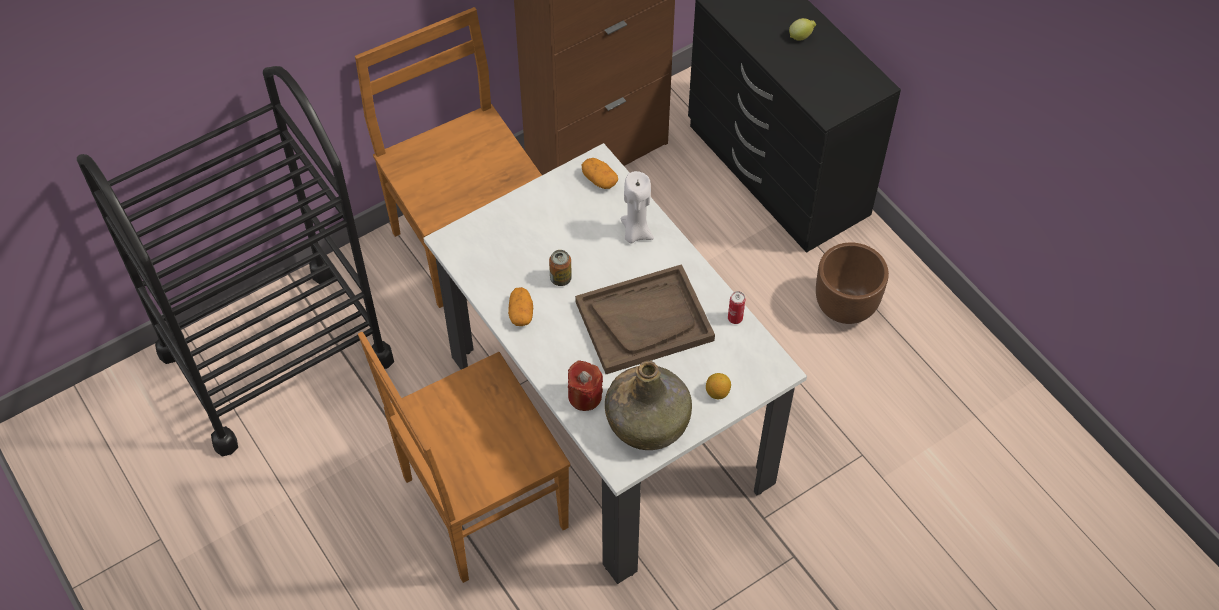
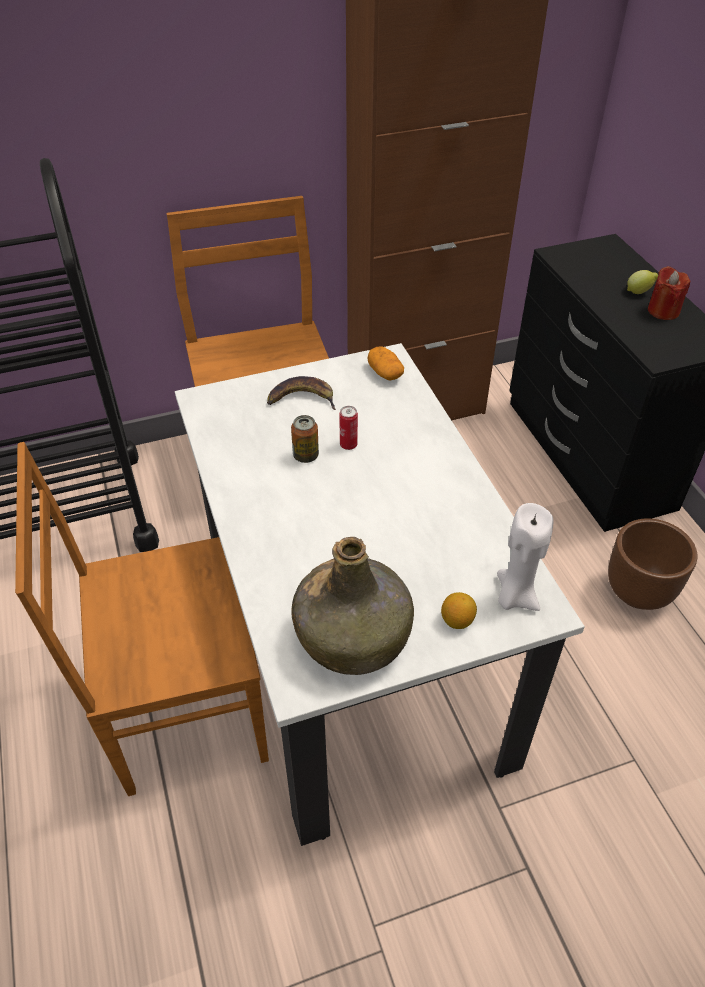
camera: 15 degrees right, 10 degrees down
(521, 313) = (245, 481): potato -> none
(537, 222) = (302, 398): none -> banana
(584, 396) = (283, 588): red candle -> red candle (663, 311)
(635, 233) = (408, 427): white candle -> white candle (514, 596)
(644, 321) = (388, 518): brown tray -> none
(735, 318) = (503, 538): can -> can (348, 445)

